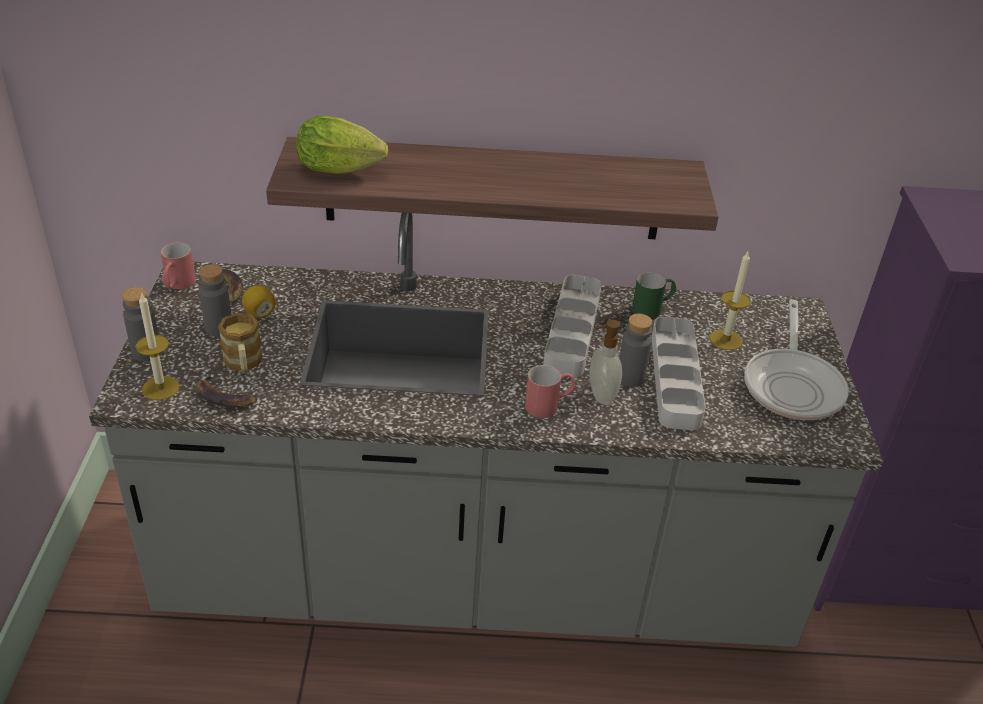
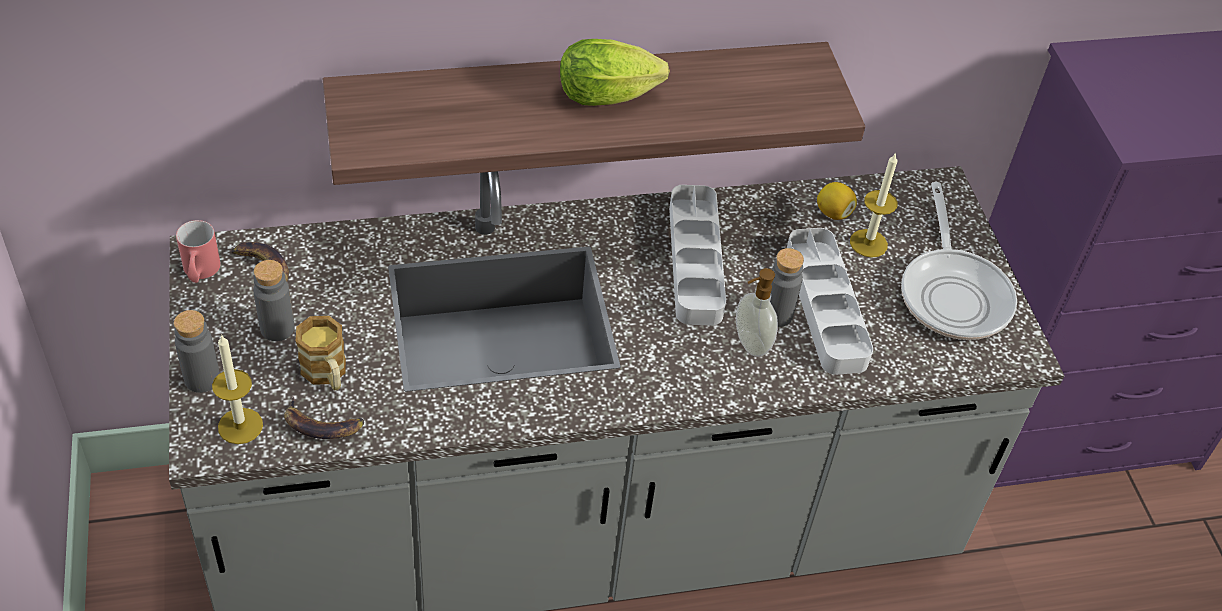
camera: 15 degrees left, 10 degrees up
(259, 313) = (319, 298): lemon -> lemon (833, 213)
(344, 171) = (415, 124): lettuce -> lettuce (612, 96)
(549, 405) = (697, 368): red mug -> none
(652, 309) = (777, 213): green mug -> none

